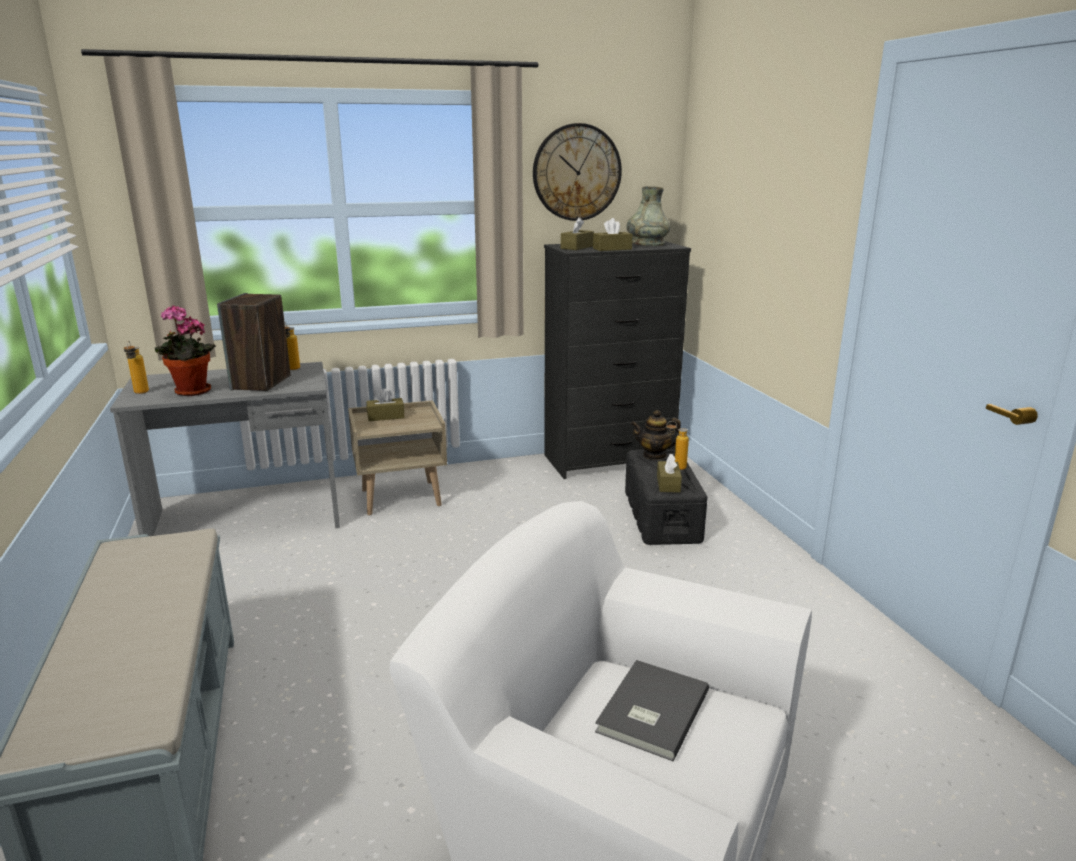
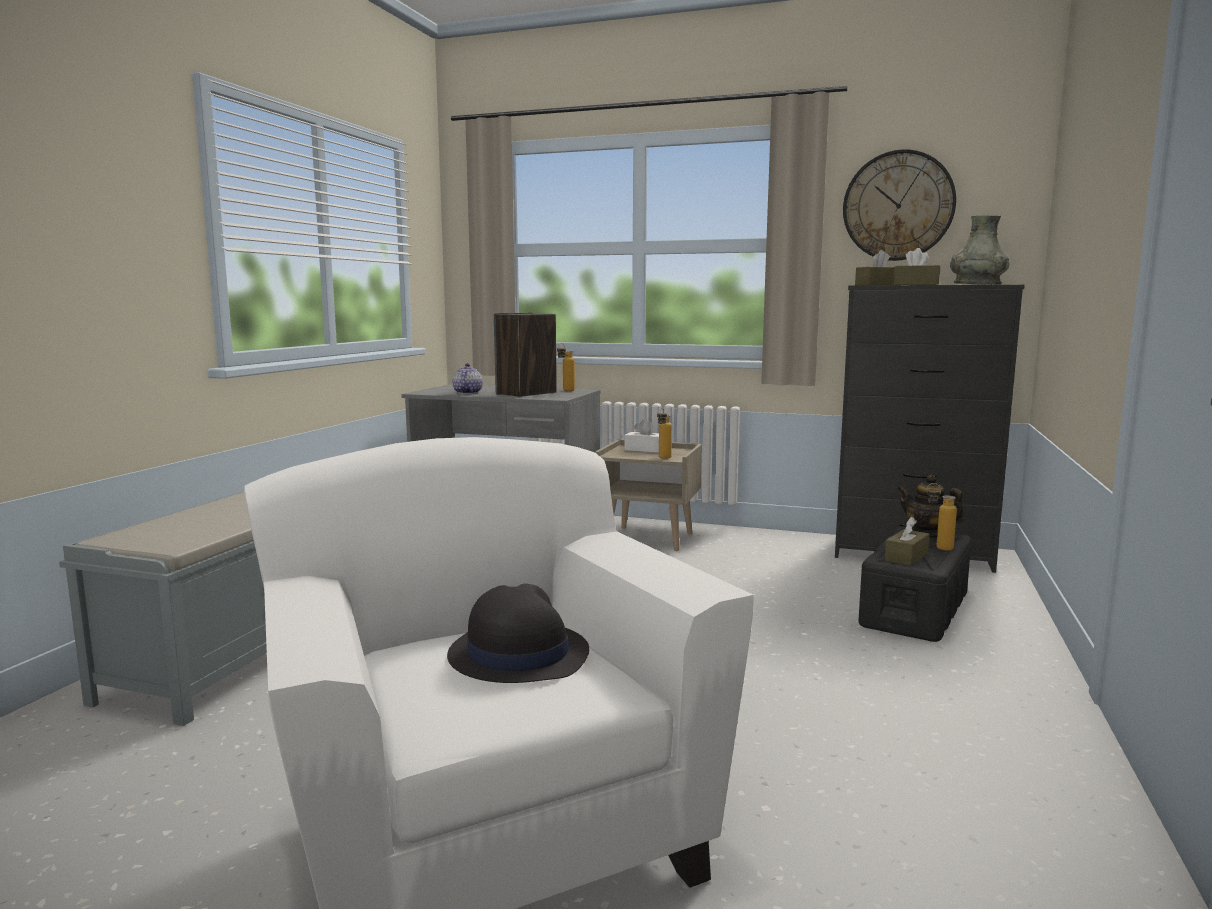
camera: 35 degrees right, 10 degrees down
(140, 393) = (434, 390): bottle -> bottle (663, 458)
(190, 392) = (467, 393): potted plant -> teapot
(386, 416) = (644, 449): brown tissue box -> white tissue box
(649, 711) = (517, 654): grey book -> black hat

